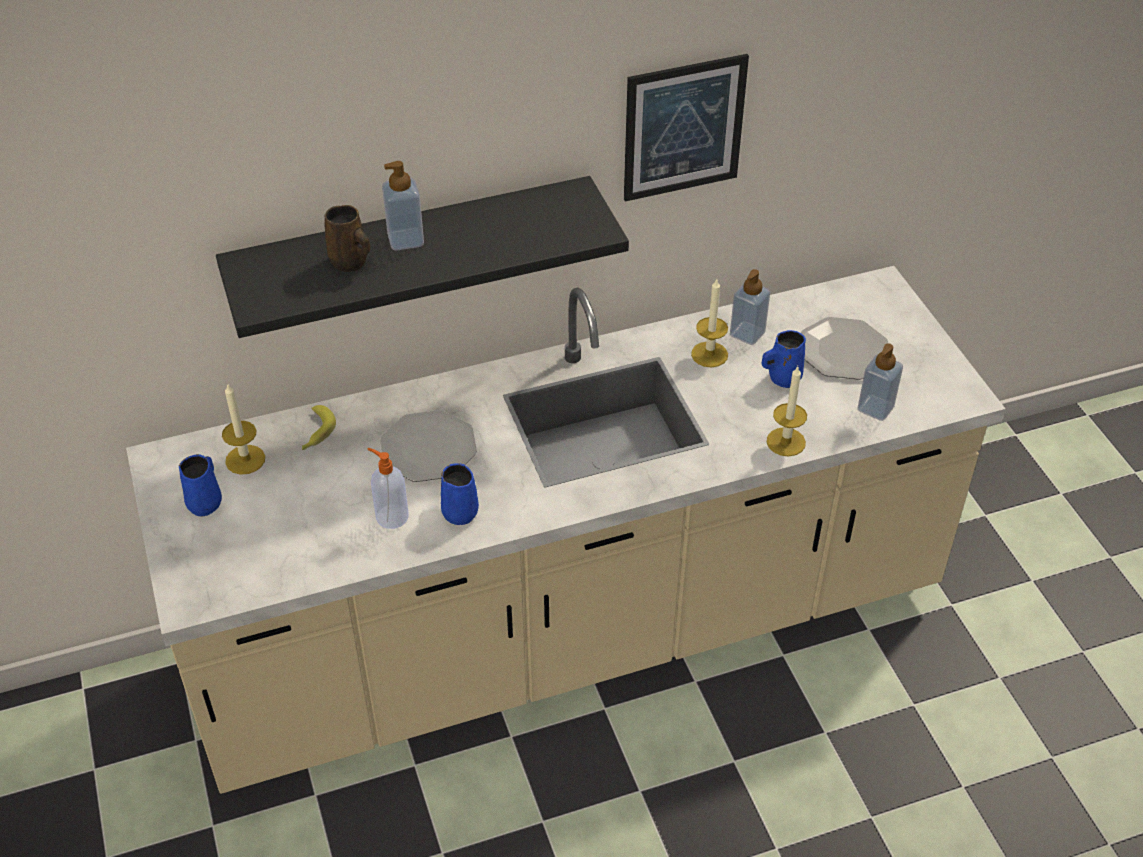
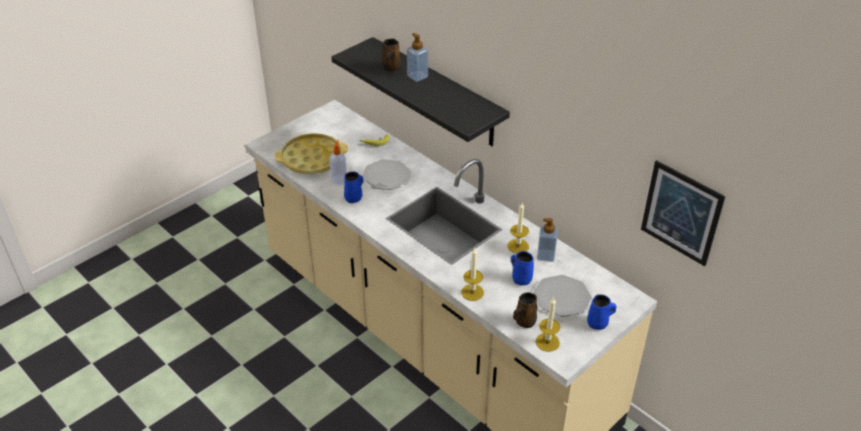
camera: 65 degrees right, 5 degrees down
(205, 502) = (317, 129): blue mug -> blue mug (598, 323)
(245, 459) = (347, 130): candle -> candle (547, 342)
(297, 538) = (312, 159): none -> yellow tray
(683, 128) = (554, 119): picture -> picture (681, 213)
(875, 408) = (524, 321): soap dispenser -> brown mug

